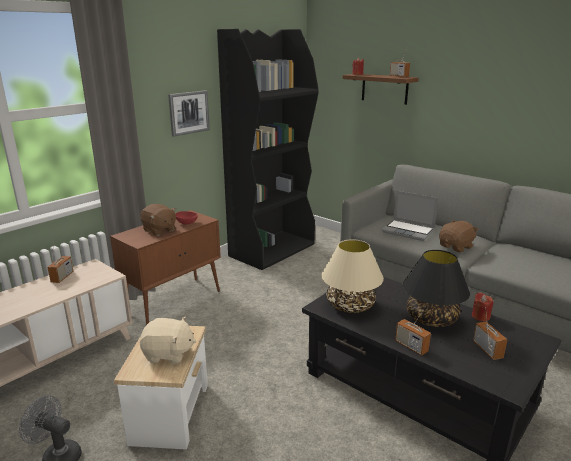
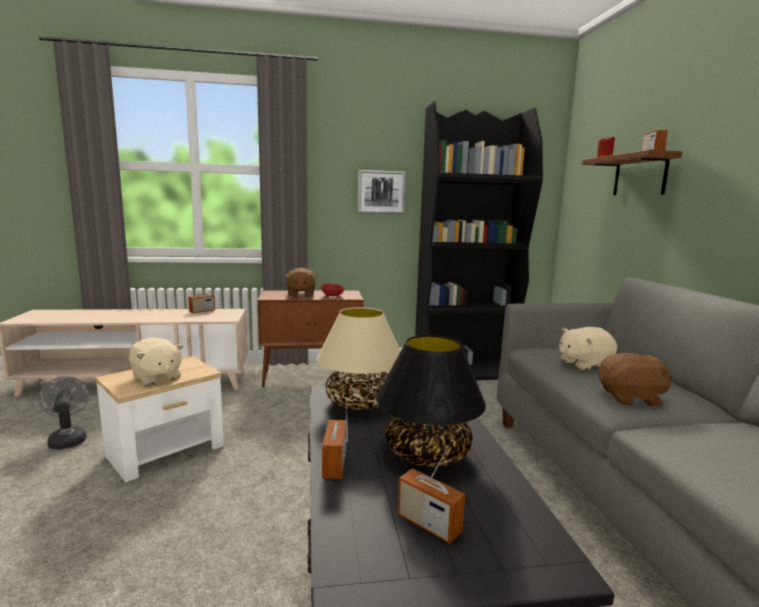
camera: 40 degrees right, 10 degrees down
(409, 231) = (583, 364): laptop -> beige plush toy
(480, 316) = (509, 485): red candle -> none
(487, 350) = (428, 524): radio -> radio turned 105 degrees clockwise

